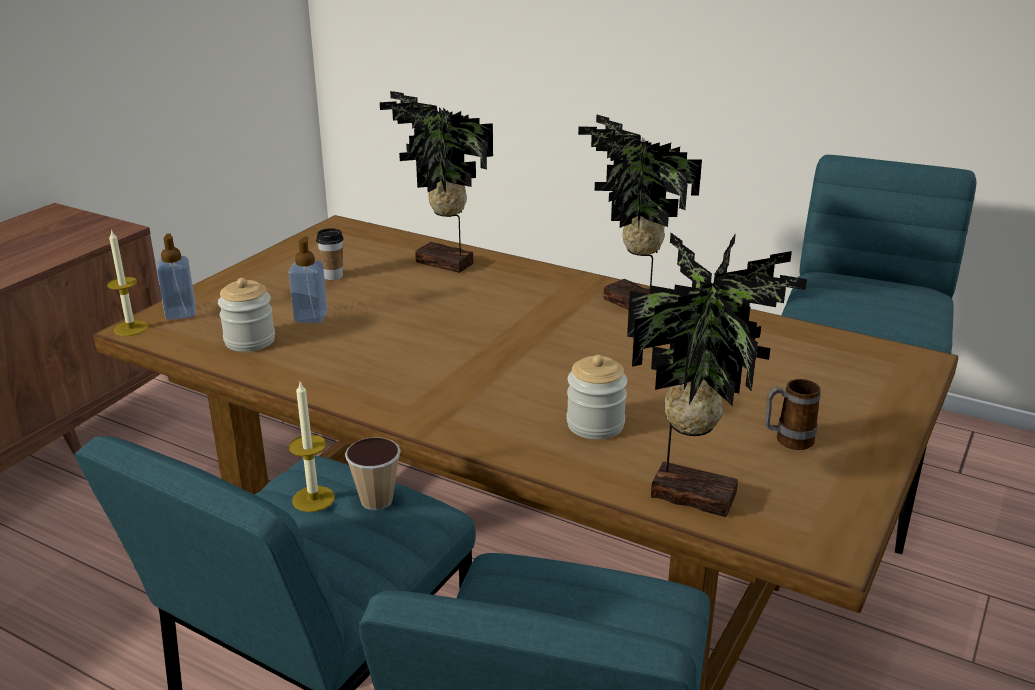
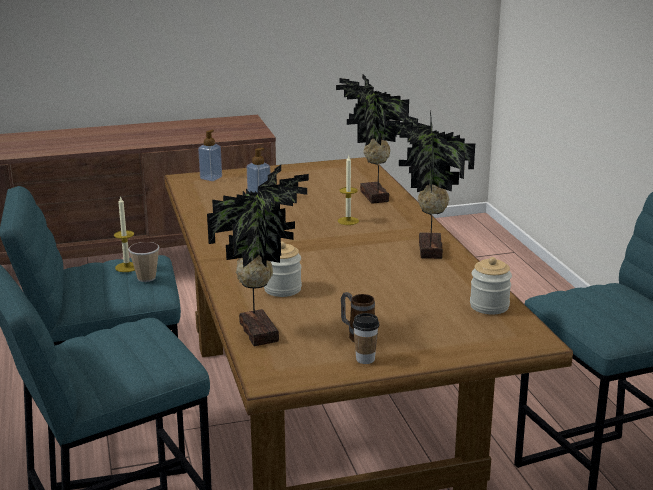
camera: 45 degrees right, 5 degrees down
(131, 328) = (181, 177): candle -> candle (348, 221)
(250, 341) = (215, 199): jar -> jar (489, 306)
(333, 276) = (307, 184): cup -> cup (365, 359)

